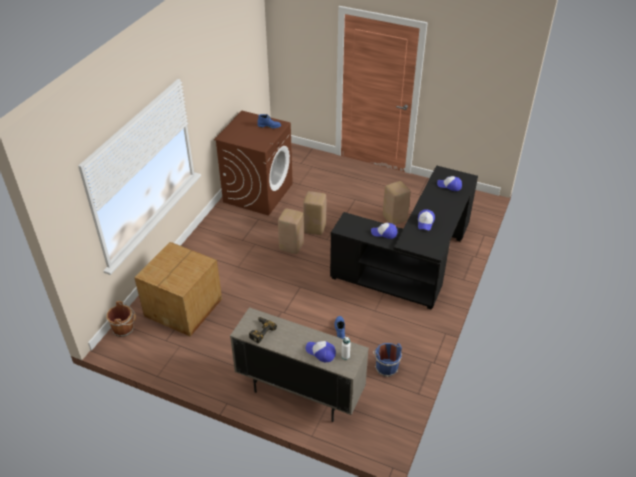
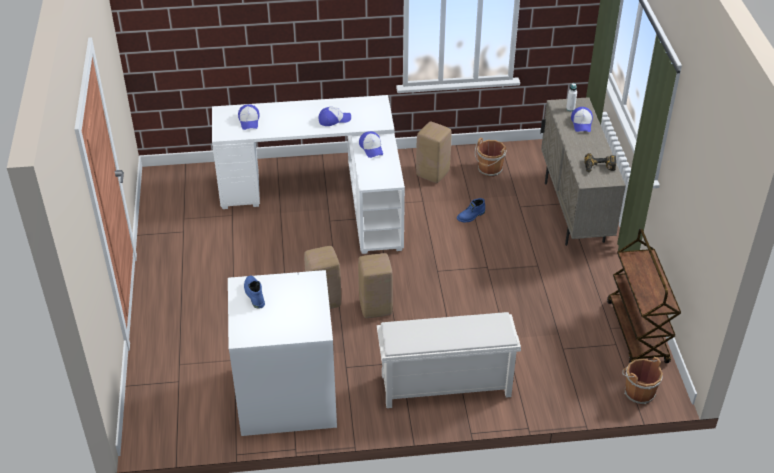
camera: 120 degrees left, 0 degrees up
(163, 357) = (637, 332): none -> brown cart
(184, 307) = (557, 355): cardboard box -> none
(209, 249) = (444, 387): none -> white shoe rack
(258, 192) = (286, 397): brown washing machine -> white washing machine
(386, 367) = (489, 170): blue bucket -> brown bucket
(395, 219) = (250, 236): beige stool -> beige stool (432, 173)
(413, 264) = (325, 196): black desk -> white desk

